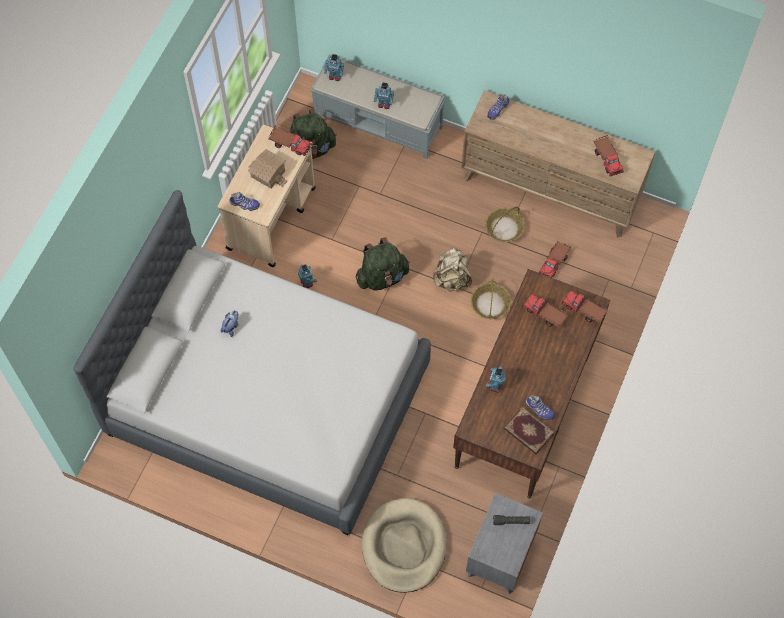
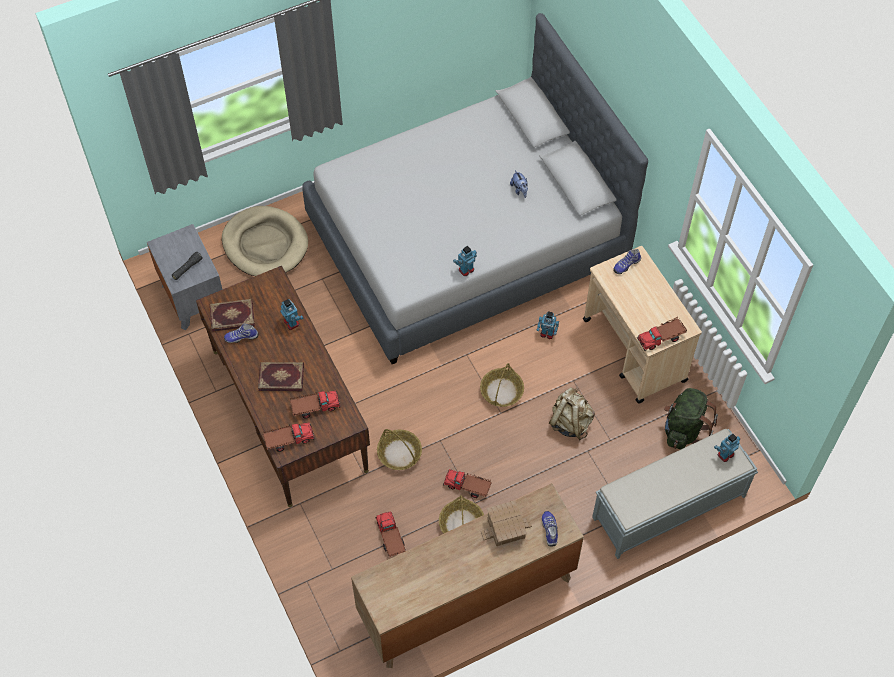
camera: 130 degrees right, 5 degrees down
(268, 173) = (643, 302): toy house -> toy house (506, 529)
(382, 277) = (501, 391): green backpack -> basket
(384, 104) = (657, 472): toy robot -> toy robot (466, 269)
(451, 279) = (450, 442): beige backpack -> beige backpack (570, 422)
(543, 355) = (281, 377): none -> book
(607, 158) = (411, 582): toy truck -> toy truck (467, 486)

